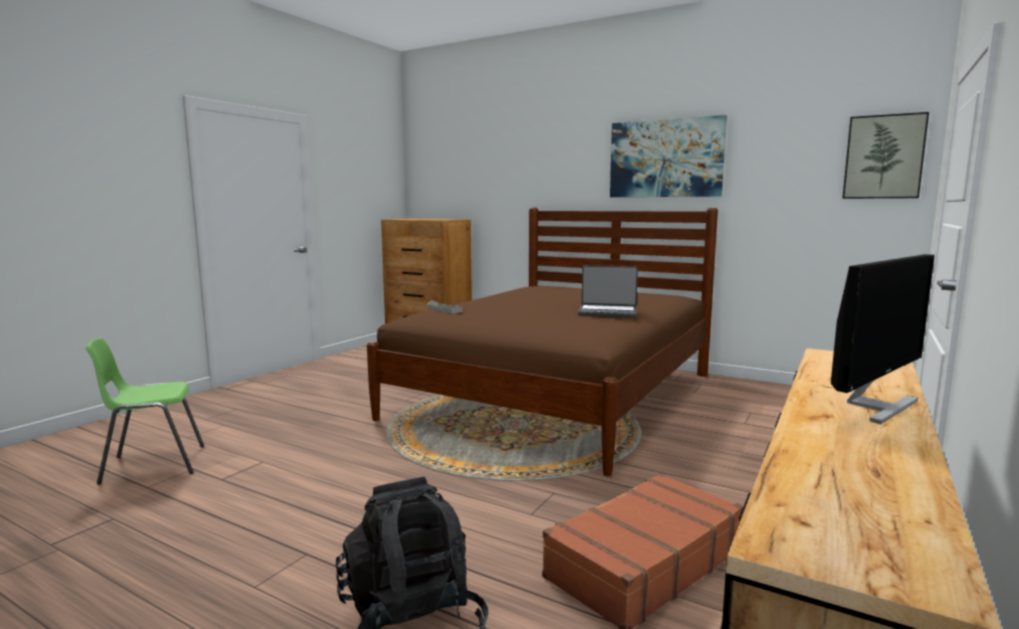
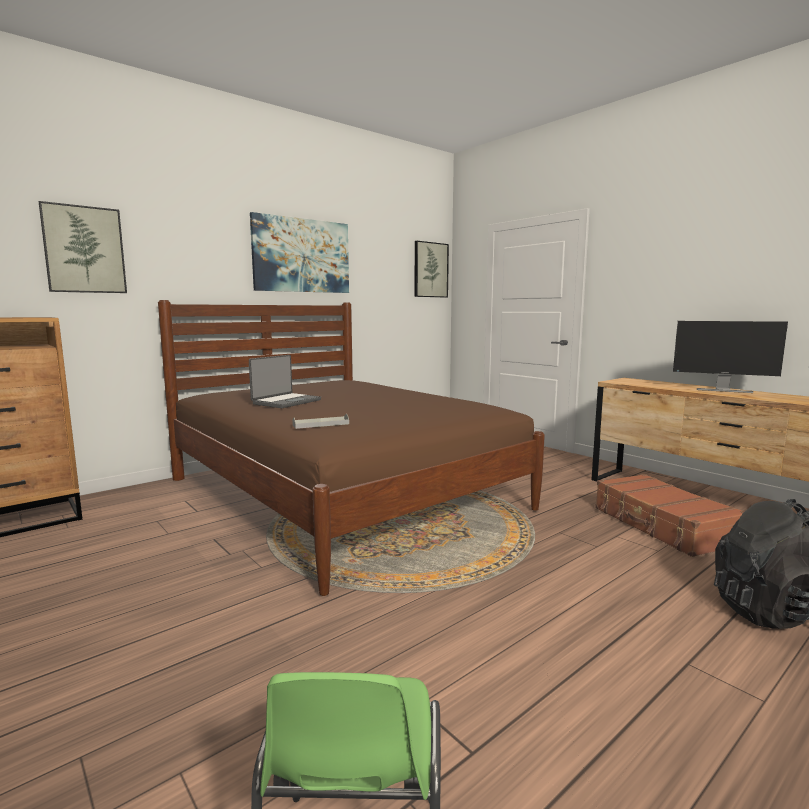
camera: 70 degrees left, 0 degrees up
(495, 172) = (84, 250): none -> picture
(607, 312) = (411, 394): laptop -> laptop (286, 402)
(874, 406) = (722, 390): monitor -> monitor turned 135 degrees clockwise

